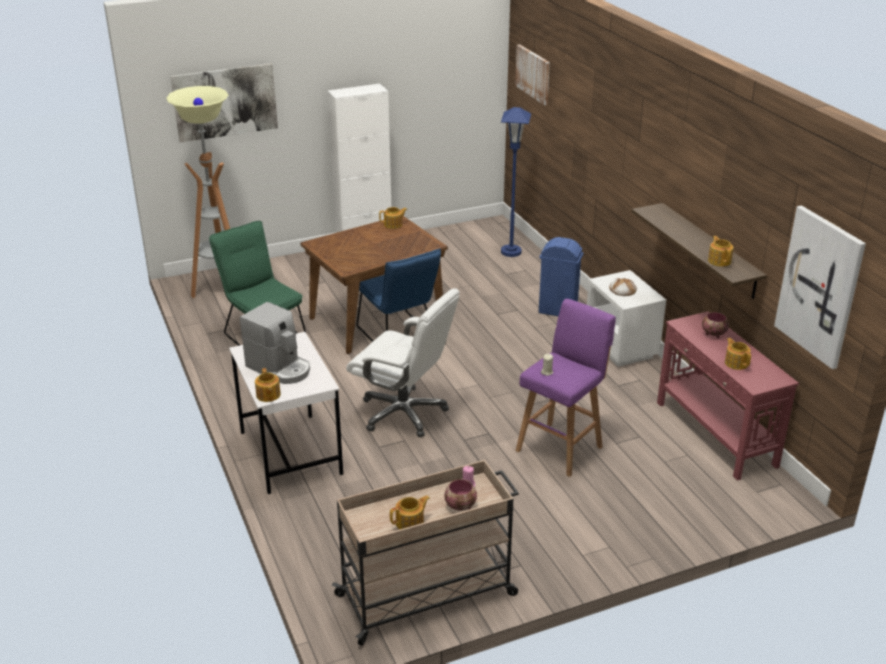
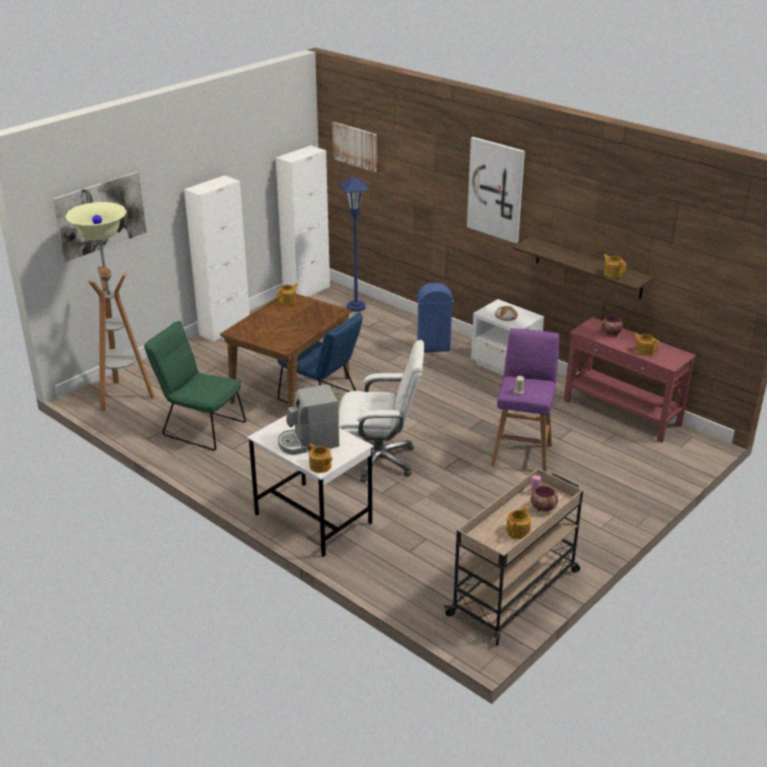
camera: 25 degrees left, 0 degrees up
(280, 368) = (308, 442): coffee machine -> coffee machine turned 150 degrees clockwise
(474, 225) = (306, 291): none -> white cabinet
(820, 286) = (709, 276): picture -> picture (496, 189)

